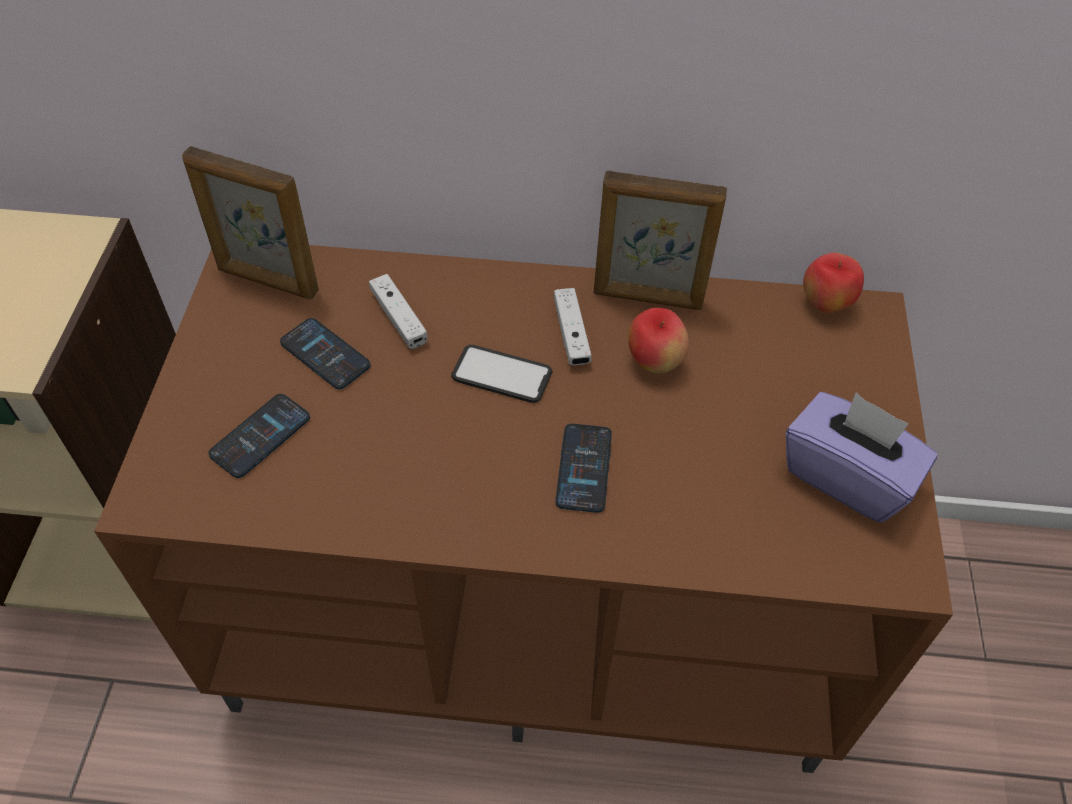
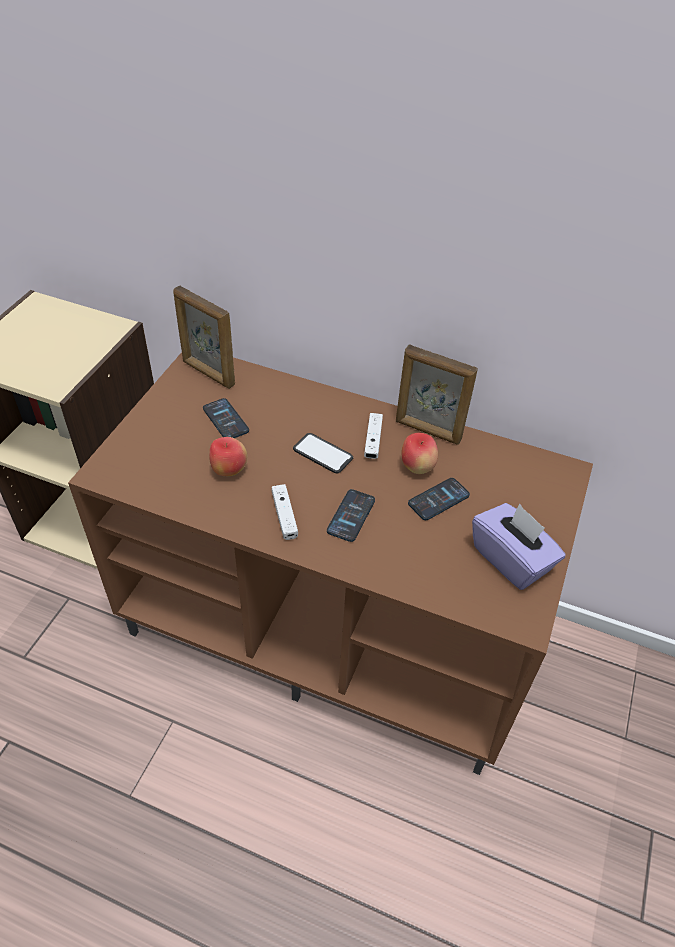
camera: 15 degrees right, 5 degrees down
(260, 436) = (173, 455): phone -> phone (438, 499)
(399, 318) = (275, 409): white game controller -> white game controller (284, 516)
(826, 304) = (539, 459): apple -> apple (228, 471)

